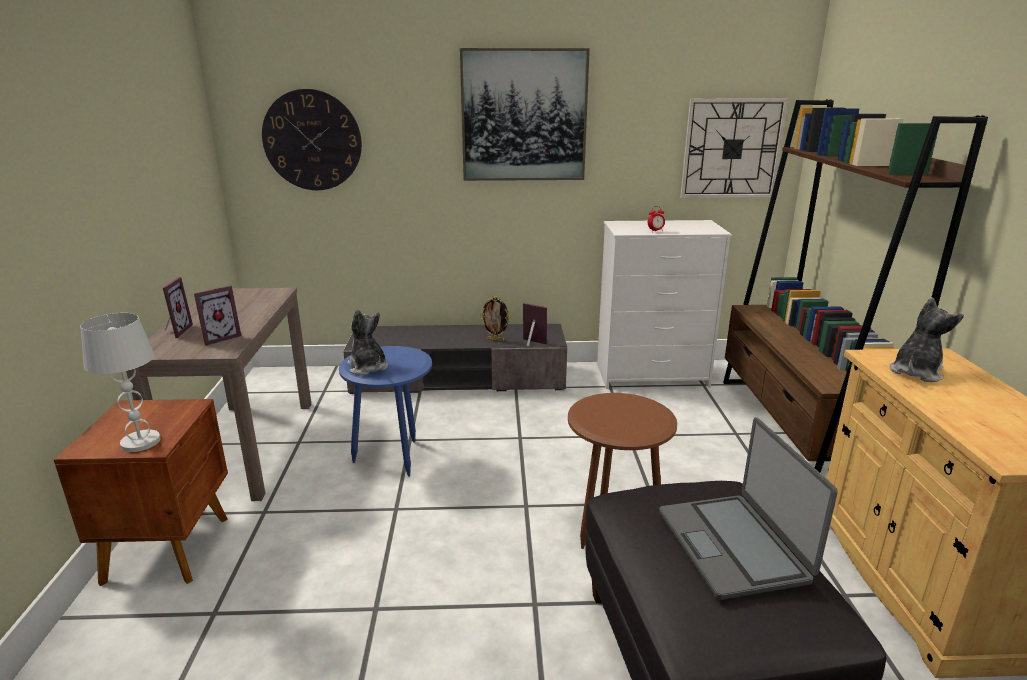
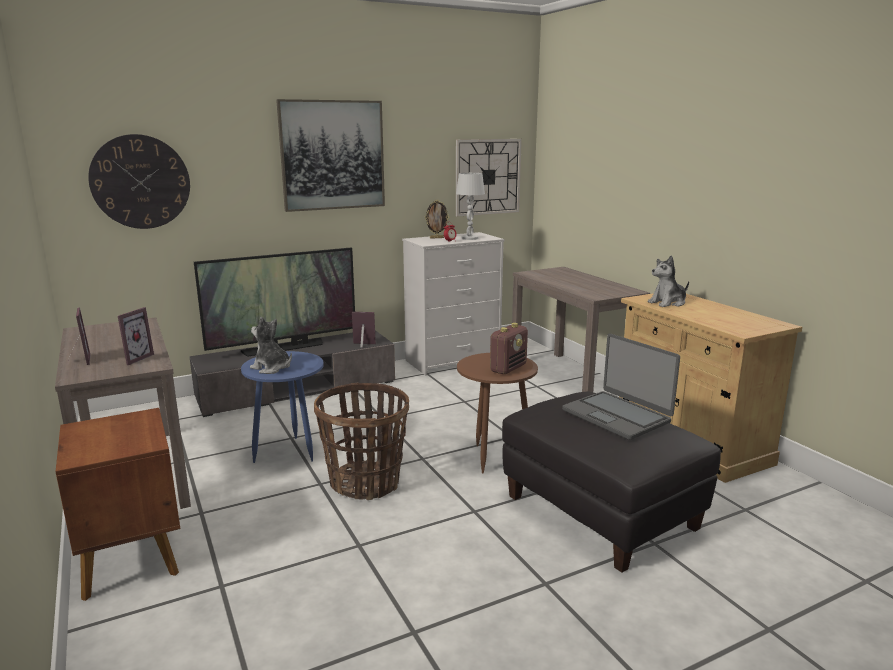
camera: 25 degrees left, 5 degrees down
(141, 442) = (130, 444): white table lamp -> white table lamp (469, 238)
(442, 522) = (365, 482): none -> basket
(448, 332) = (284, 348): none -> television
(495, 340) = (330, 347): picture frame -> picture frame (437, 238)
(630, 426) = (508, 368): none -> radio
(793, 430) = (571, 377): brown bookcase -> brown console table
(915, 372) = (668, 303): plush toy -> plush toy turned 135 degrees counterclockwise

